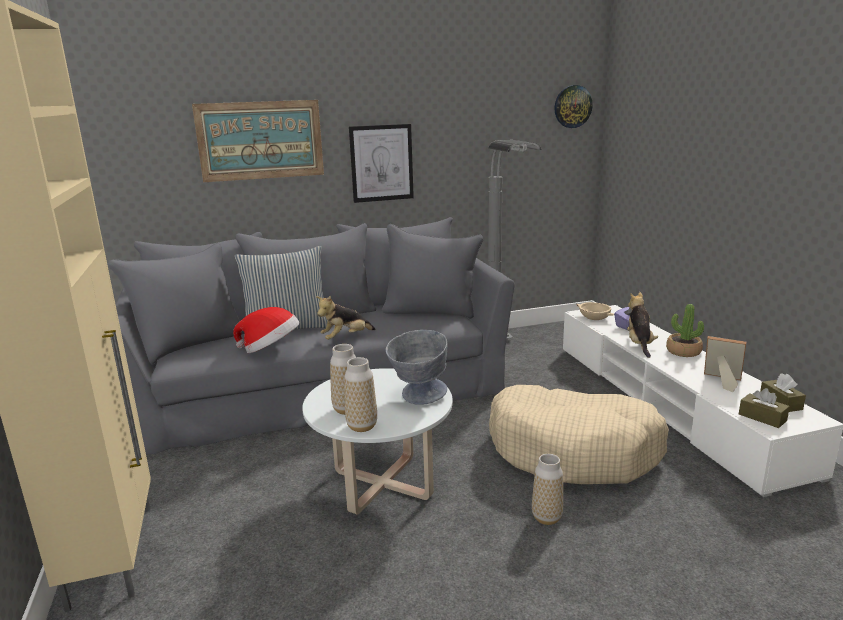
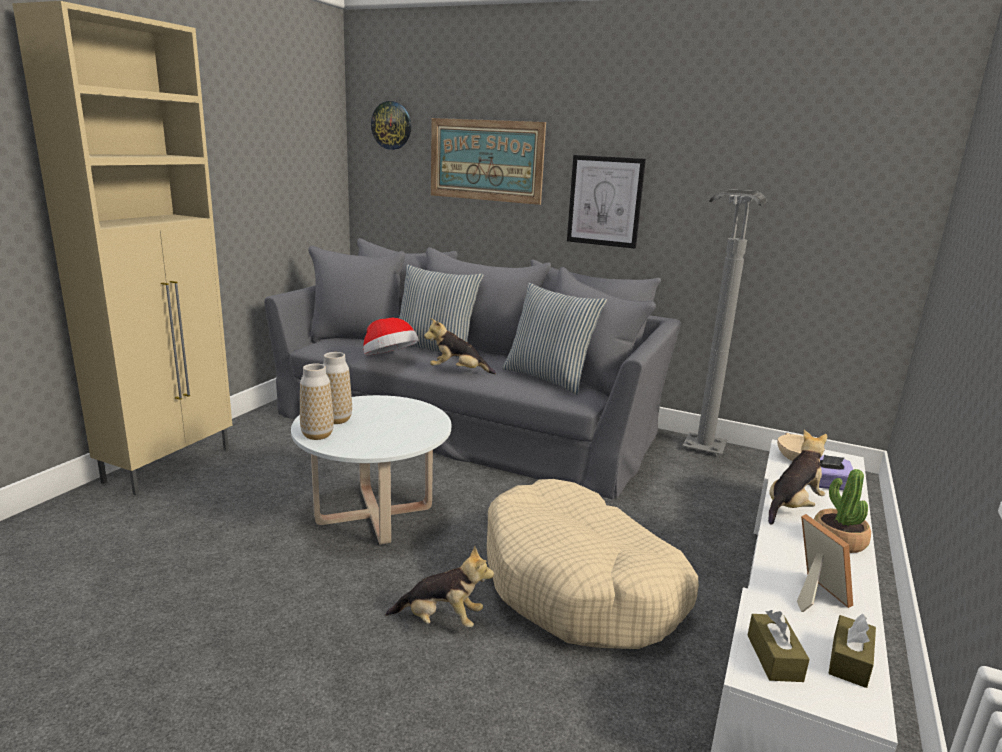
camera: 40 degrees right, 0 degrees up
(414, 319) = (548, 378): none -> pillow
(418, 398) = (400, 435): grey bowl -> none
(546, 518) = (441, 620): vase -> plush toy
(572, 106) = (896, 157): wall clock -> wall clock (391, 125)

